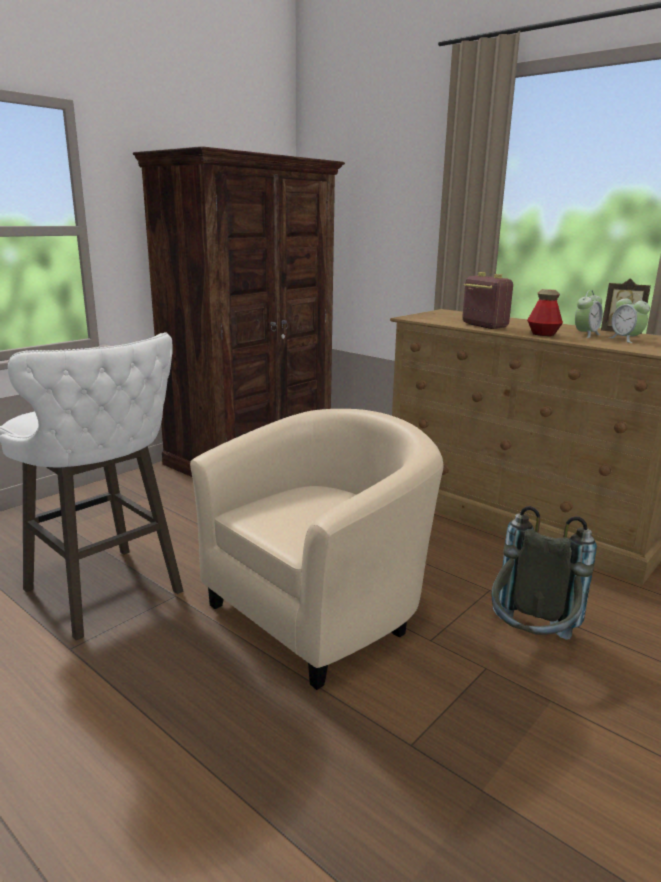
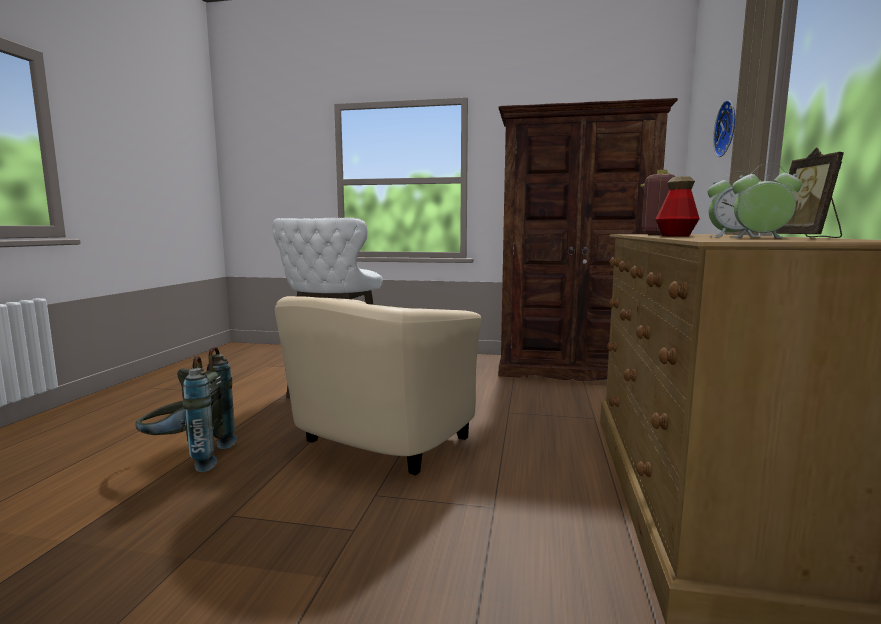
camera: 60 degrees right, 10 degrees down
(322, 611) = (375, 445): beige armchair -> beige armchair turned 105 degrees clockwise
(393, 203) = (728, 128): none -> wall clock
(530, 643) = (417, 548): grey backpack -> grey backpack (188, 458)
(626, 339) = (760, 238): alarm clock -> alarm clock turned 75 degrees clockwise

